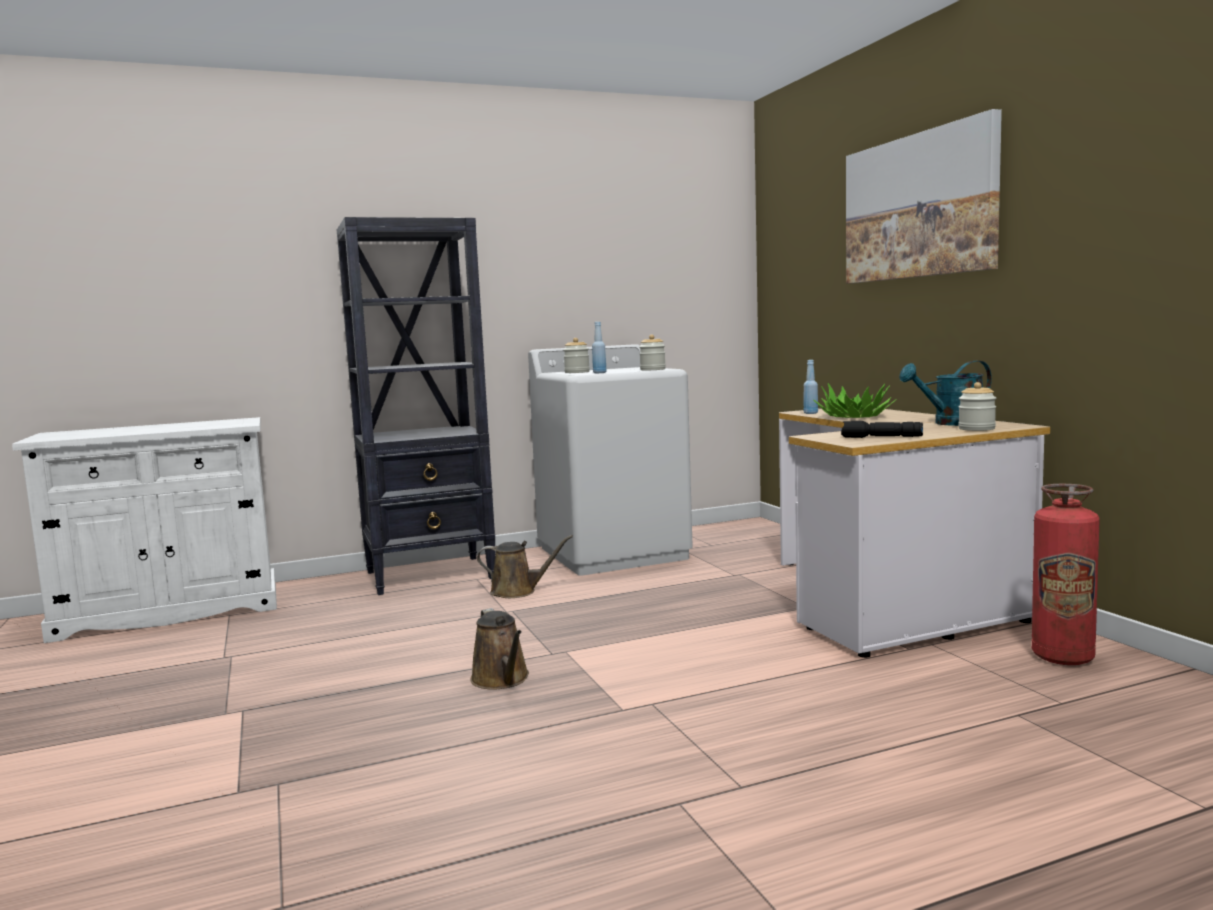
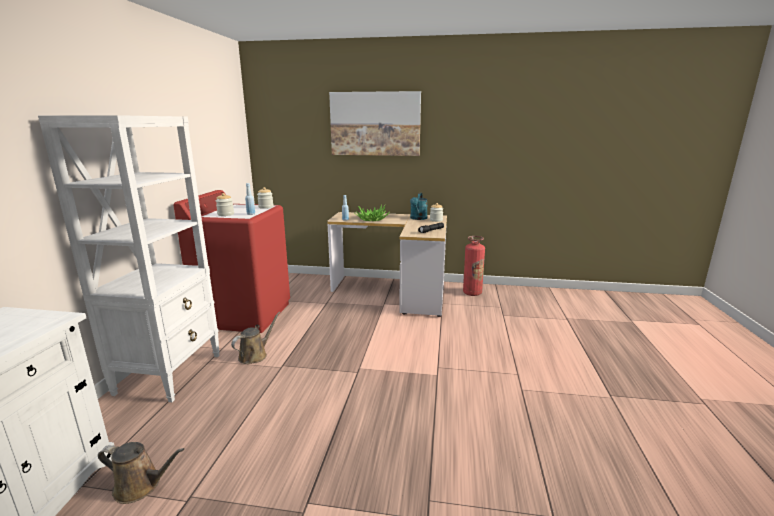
camera: 60 degrees left, 10 degrees up
(431, 575) = (170, 373): black bookcase -> white bookcase
(502, 680) = (372, 394): brown watering can -> brown watering can (141, 486)
(614, 553) = (245, 314): white washing machine -> red washing machine

